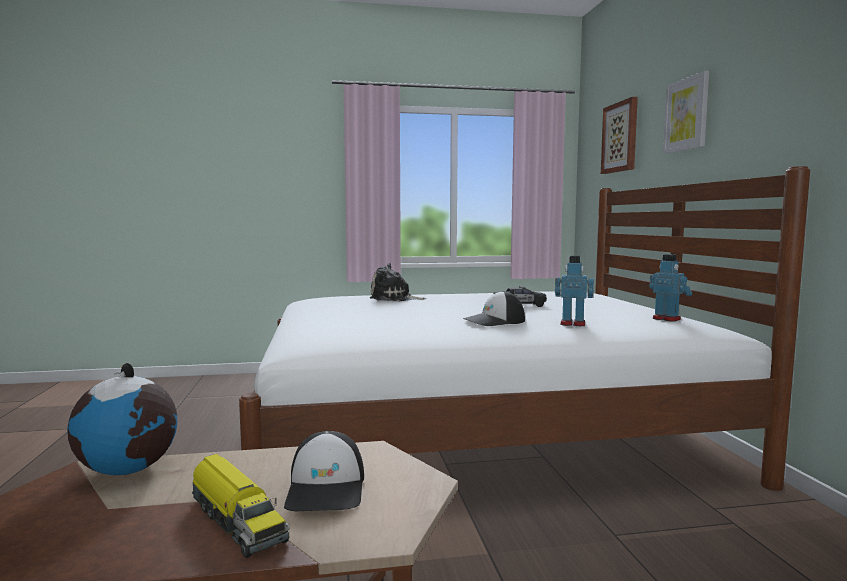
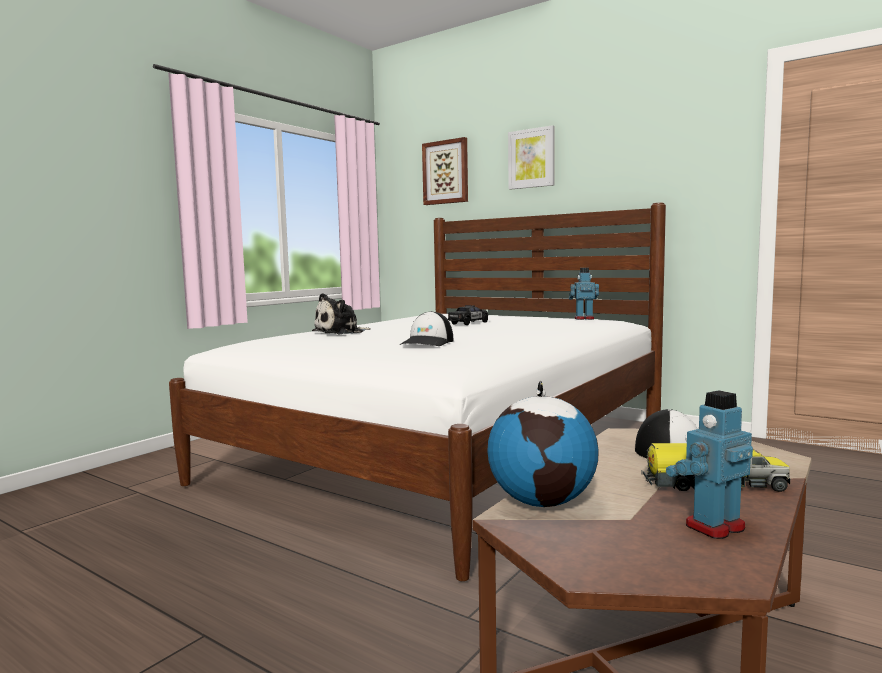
camera: 45 degrees left, 0 degrees up
(494, 321) = (511, 332): cap -> cap (428, 342)
(572, 324) = (557, 327): toy robot -> toy robot (713, 526)

